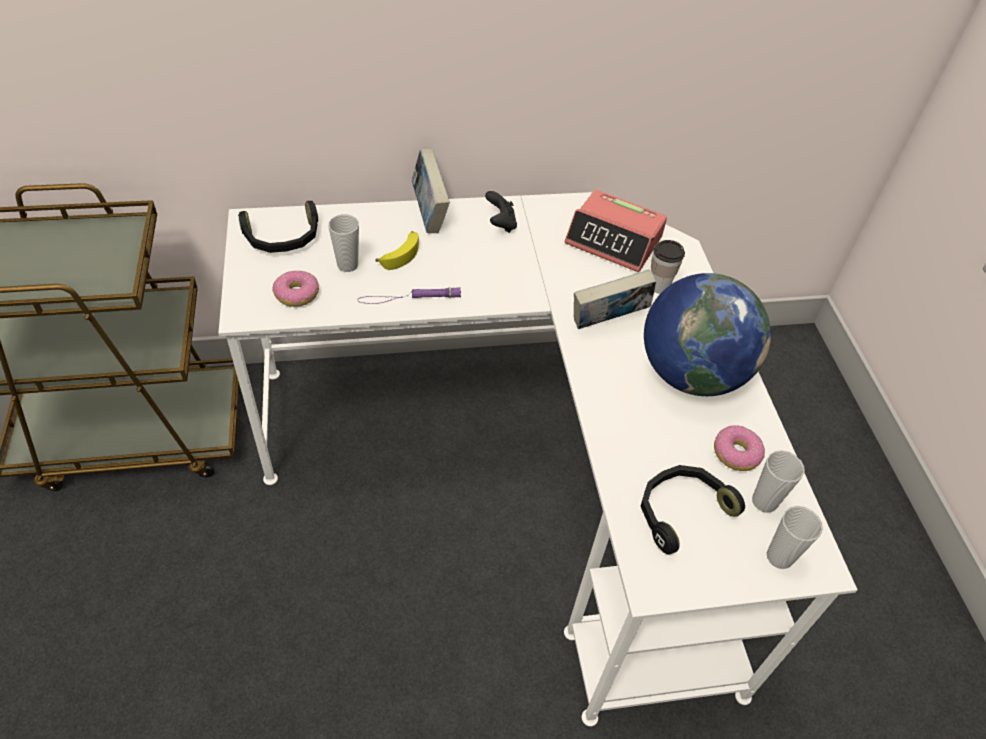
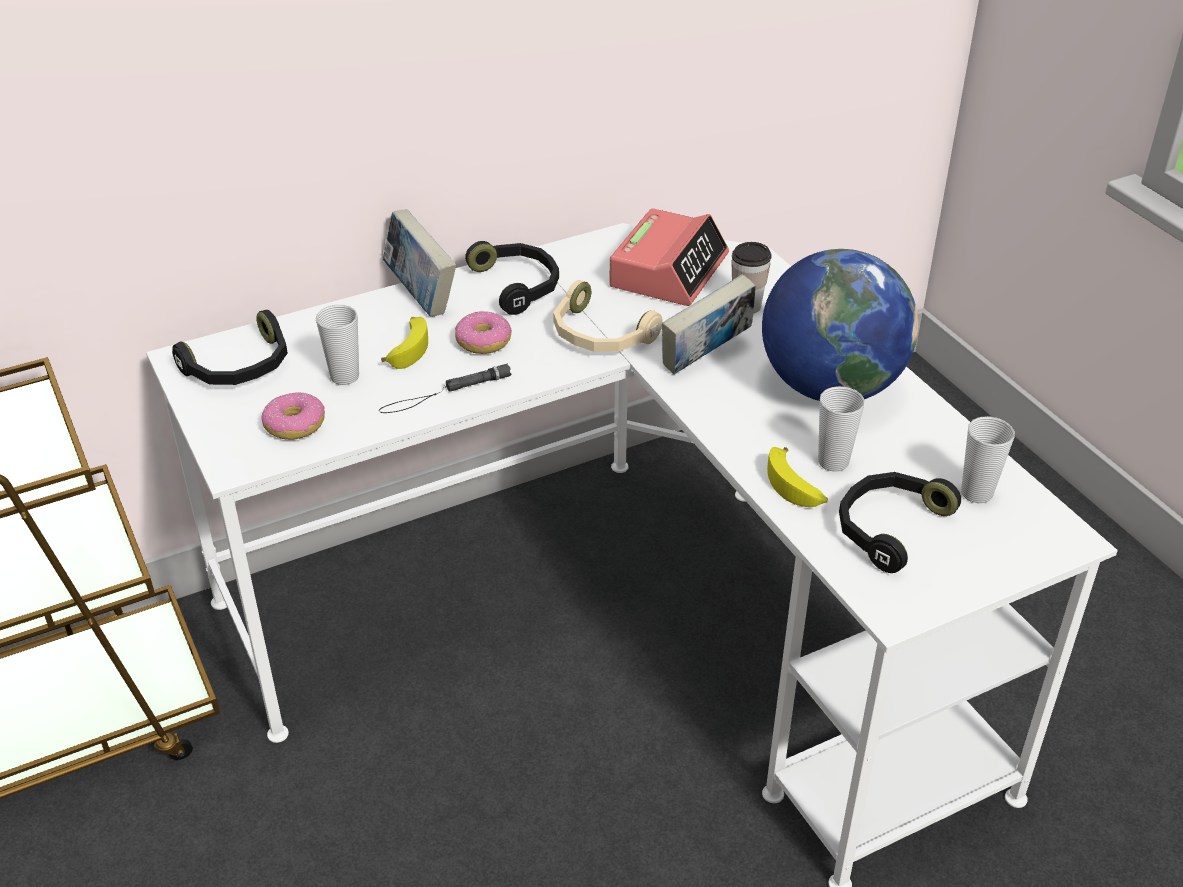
camera: 15 degrees left, 10 degrees down
(409, 298) = (445, 393): purple flashlight -> black flashlight
(500, 224) = (518, 285): black game controller -> black headphones
(539, 281) = (599, 336): none -> beige headphones
(614, 240) = (669, 271): alarm clock -> alarm clock turned 75 degrees counterclockwise
(625, 452) = (795, 487): none -> banana
(736, 453) = (922, 454): donut -> donut (484, 341)
(779, 557) = (1019, 542): cup -> cup (833, 462)

